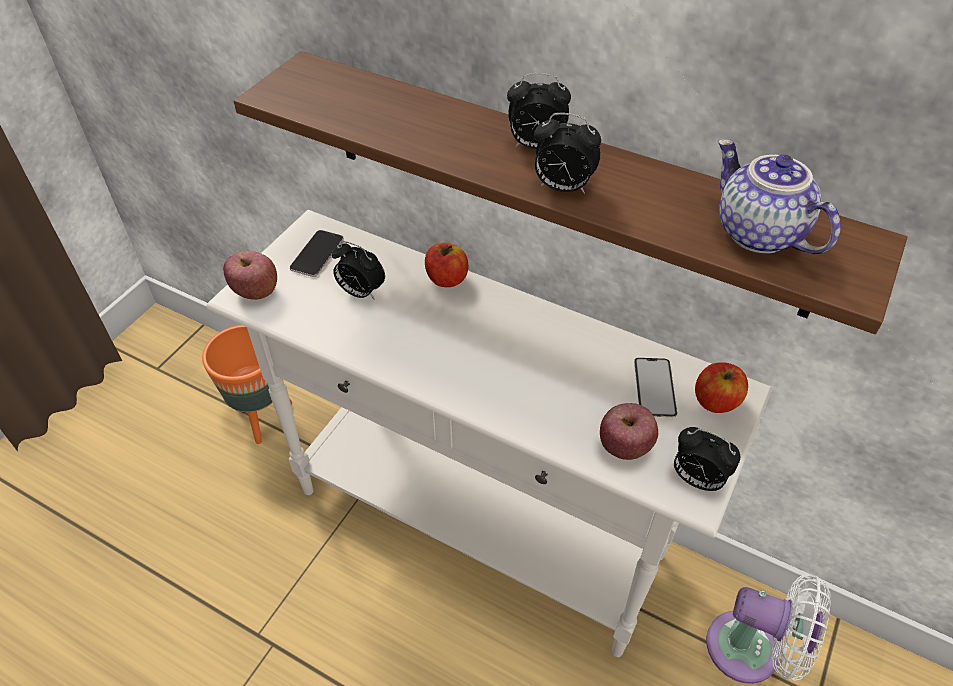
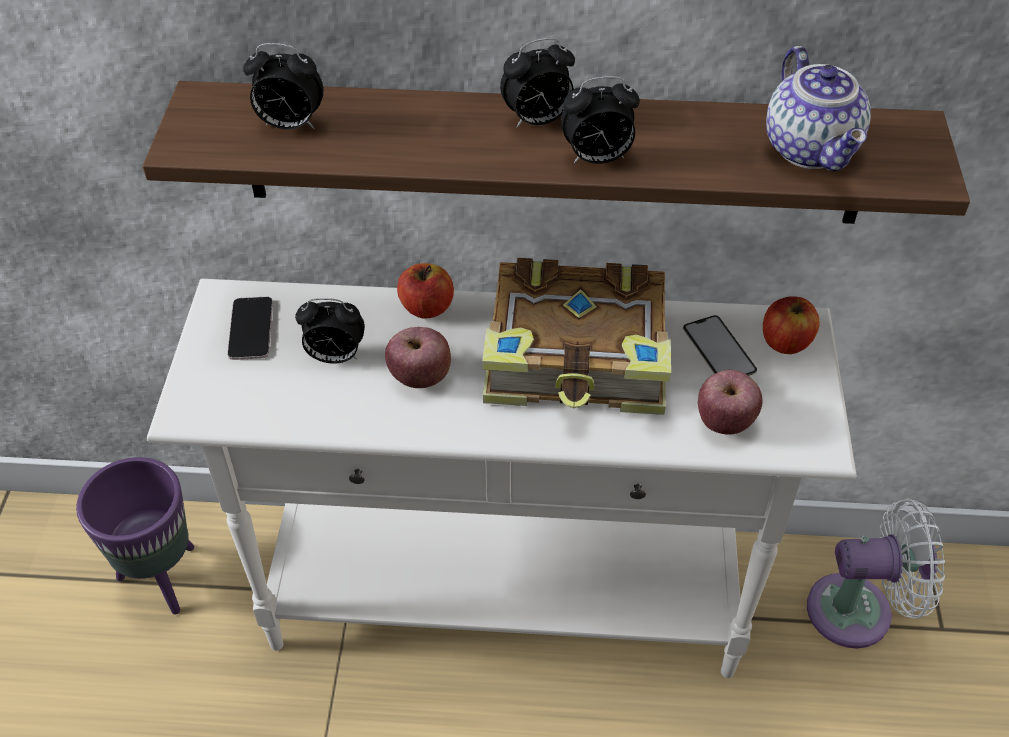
camera: 25 degrees left, 0 degrees up
(255, 291) = (203, 399): apple -> apple (420, 377)
(262, 416) = (162, 578): orange planter -> purple planter
(536, 356) = (578, 359): none -> book
(696, 479) = (811, 427): alarm clock -> alarm clock (289, 125)
(756, 233) = (813, 149): teapot -> teapot turned 135 degrees counterclockwise

